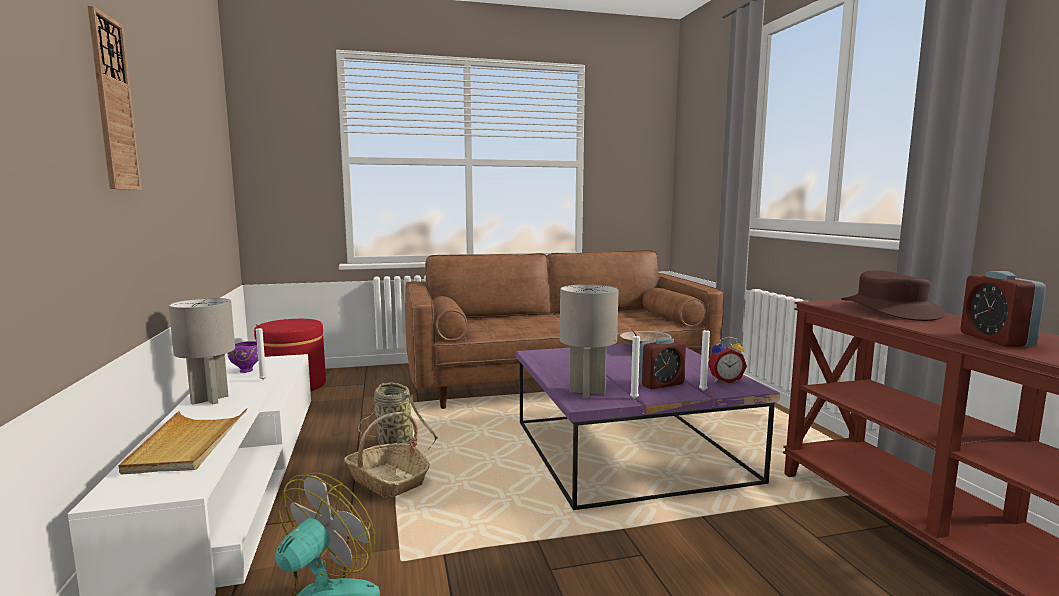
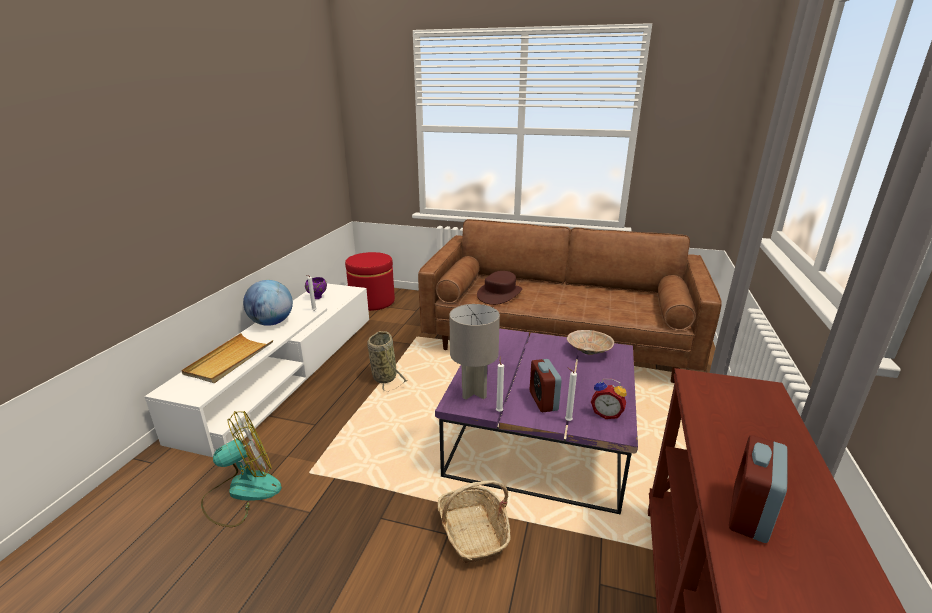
camera: 30 degrees right, 15 degrees up
(113, 104) = (190, 137): wall clock -> none
(209, 400) = (272, 323): grey table lamp -> globe
(388, 480) = (356, 405): basket -> basket (473, 532)
(660, 384) = (543, 401): alarm clock -> alarm clock turned 75 degrees clockwise
(890, 310) = (747, 416): brown hat -> brown hat (500, 294)

